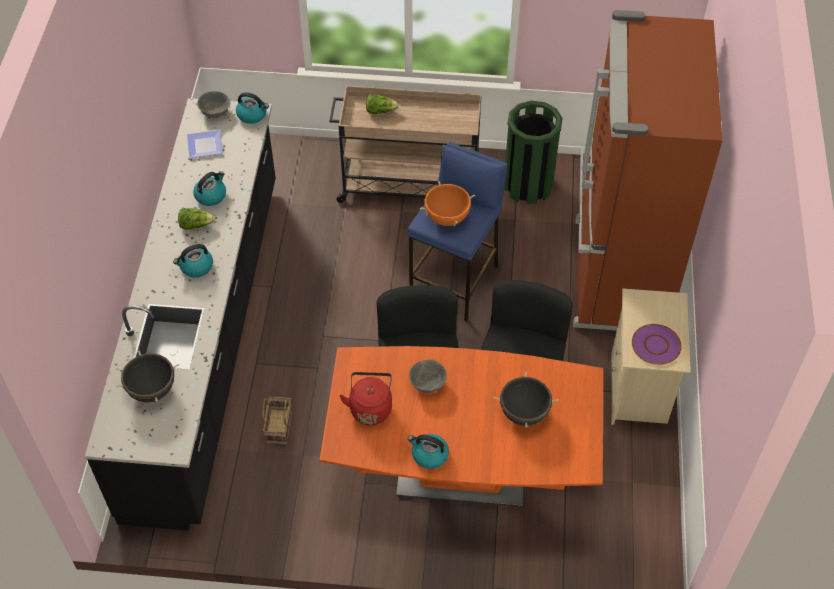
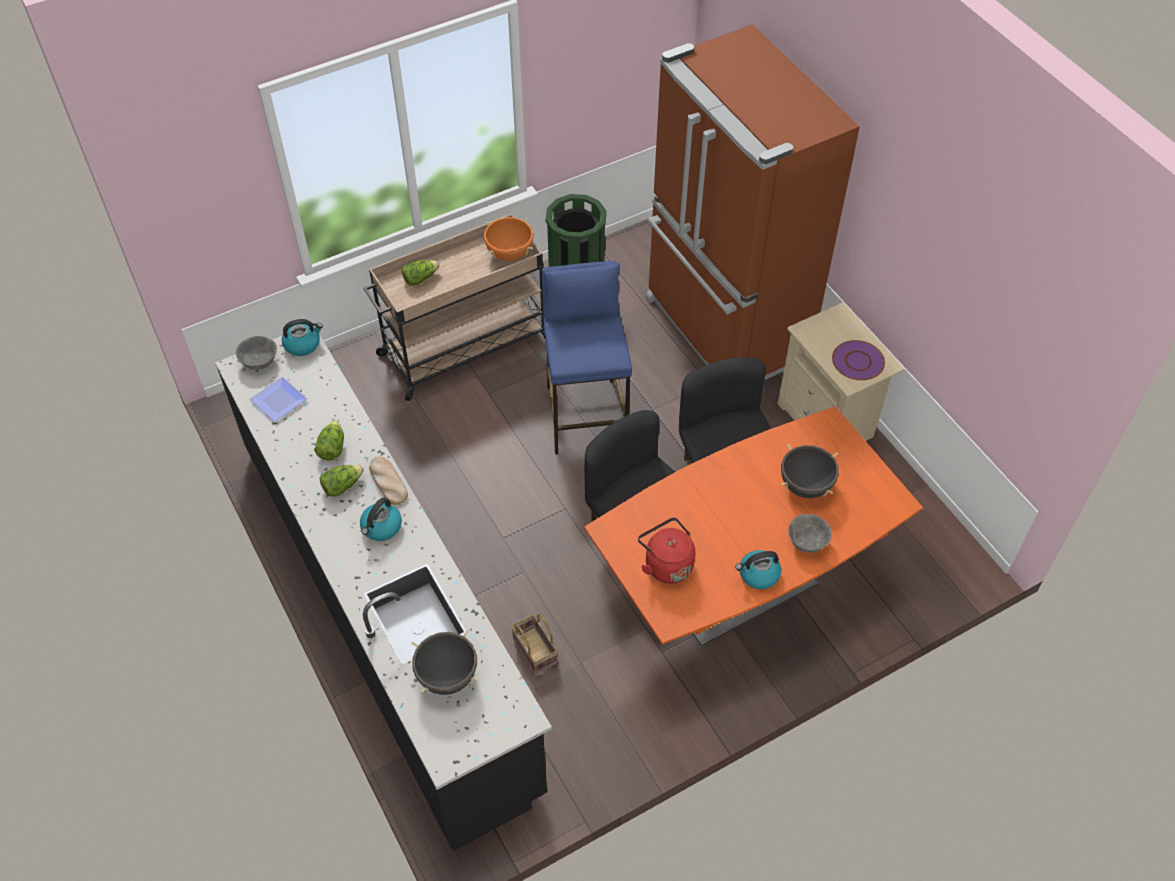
camera: 35 degrees left, 0 degrees up
(211, 195) = (332, 448): kettle -> lettuce
(226, 239) = (388, 482): none -> bread
(427, 383) = (698, 510): grey bowl -> grey bowl (807, 542)
(447, 218) = (583, 345): orange cooking pot -> orange cooking pot (509, 254)

